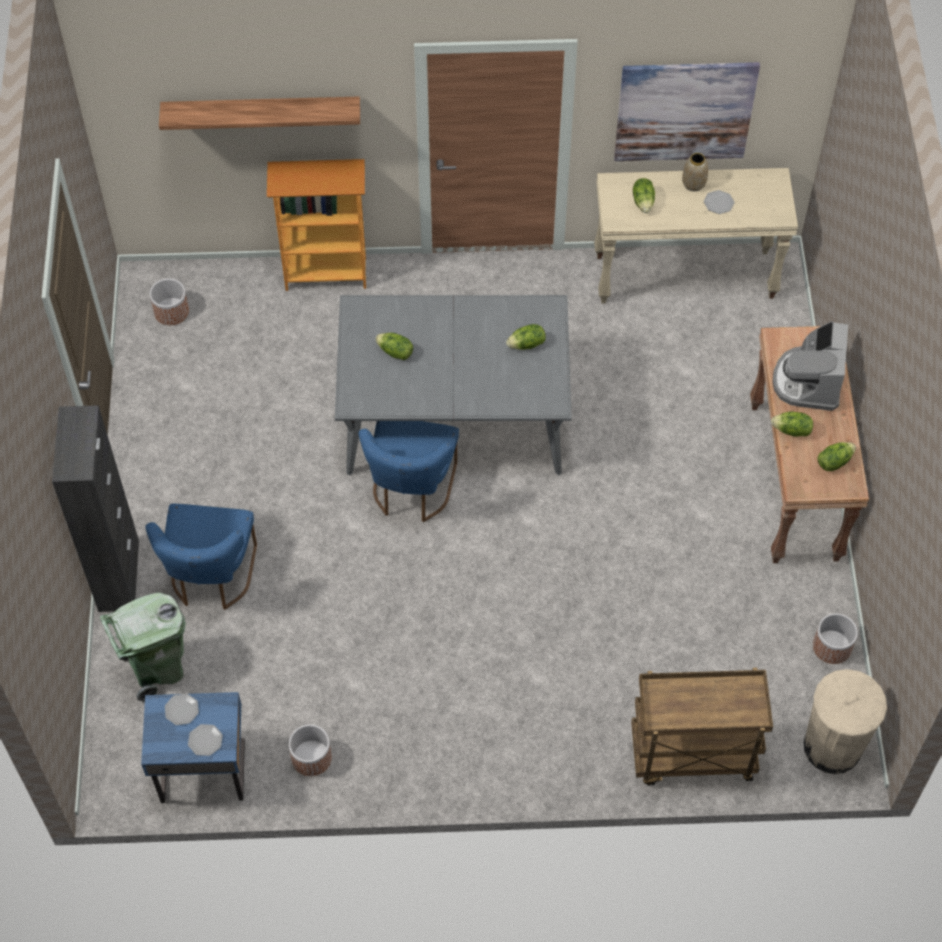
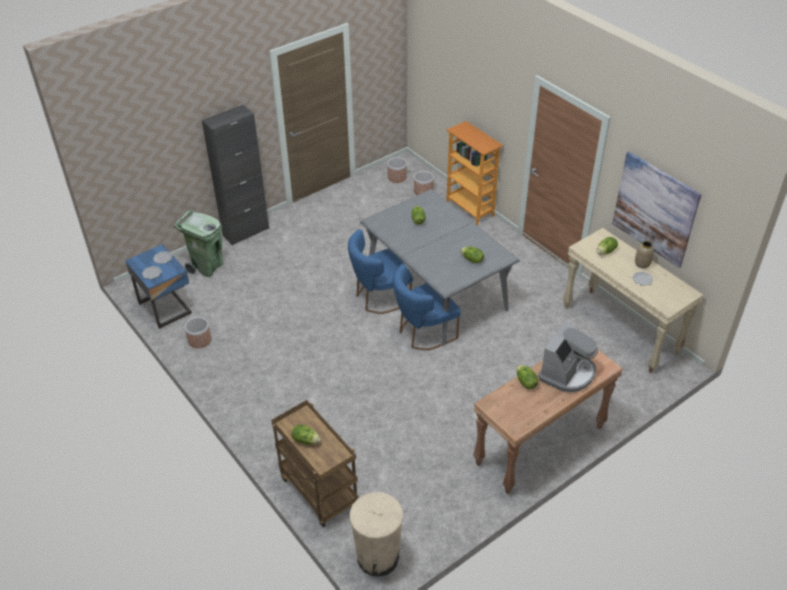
camera: 55 degrees right, 15 degrees down
(211, 578) = (269, 259): blue chair -> blue chair (423, 333)
(261, 111) = (468, 84): shelf -> none
(808, 381) = (567, 373): coffee machine -> coffee machine turned 150 degrees clockwise
(831, 646) = (446, 521): planter -> planter (423, 191)
(834, 461) = (524, 411): lettuce -> lettuce (306, 440)

